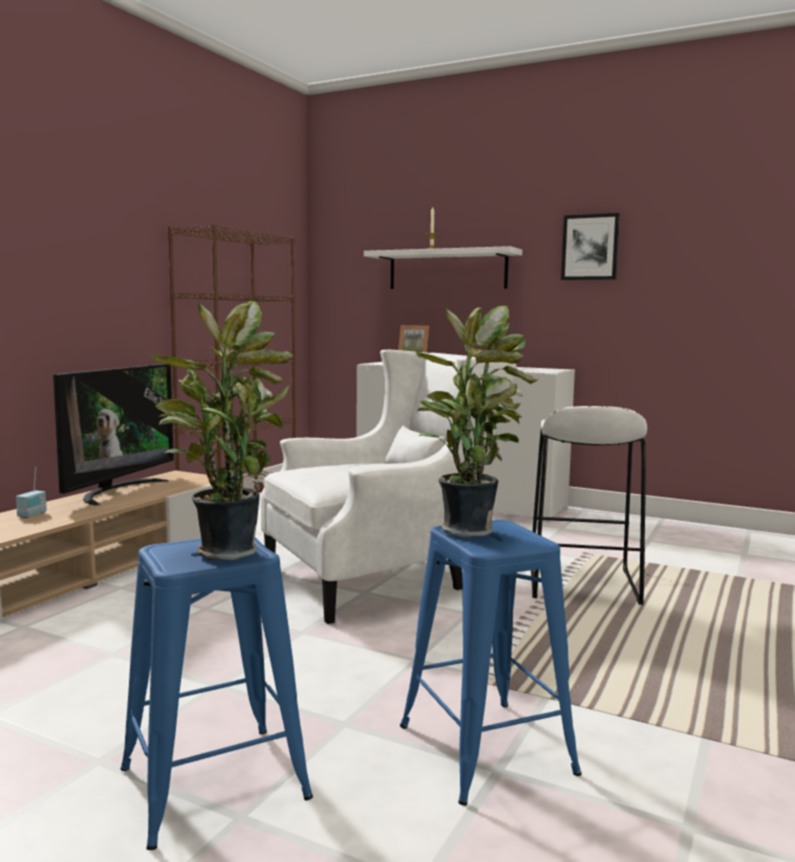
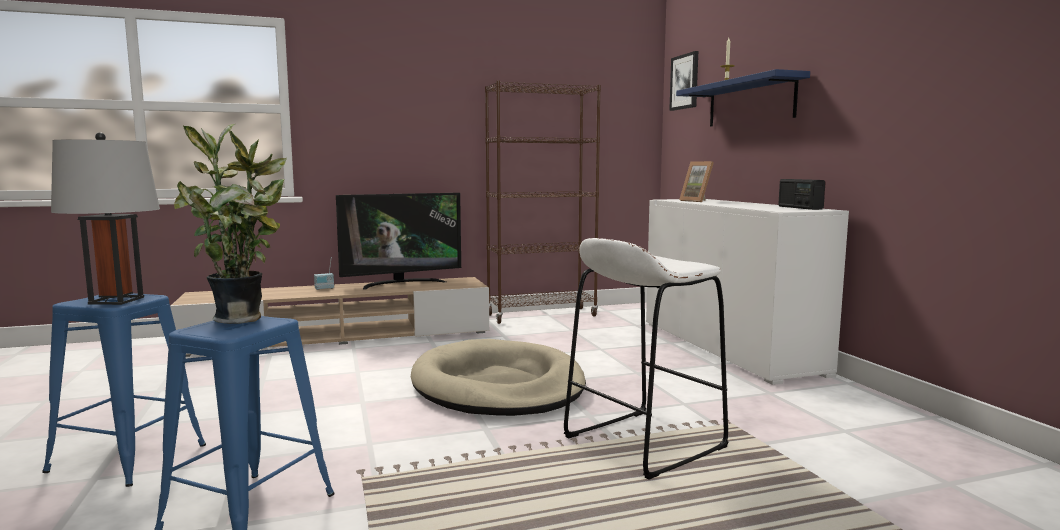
camera: 45 degrees right, 0 degrees up
(226, 550) = (116, 300): potted plant -> grey table lamp
(381, 578) = (498, 386): white armchair -> beige dog bed
(447, 270) = (750, 102): white shelf -> blue shelf
(533, 368) = (799, 208): none -> radio
(590, 247) = (873, 58): picture -> picture (685, 82)

